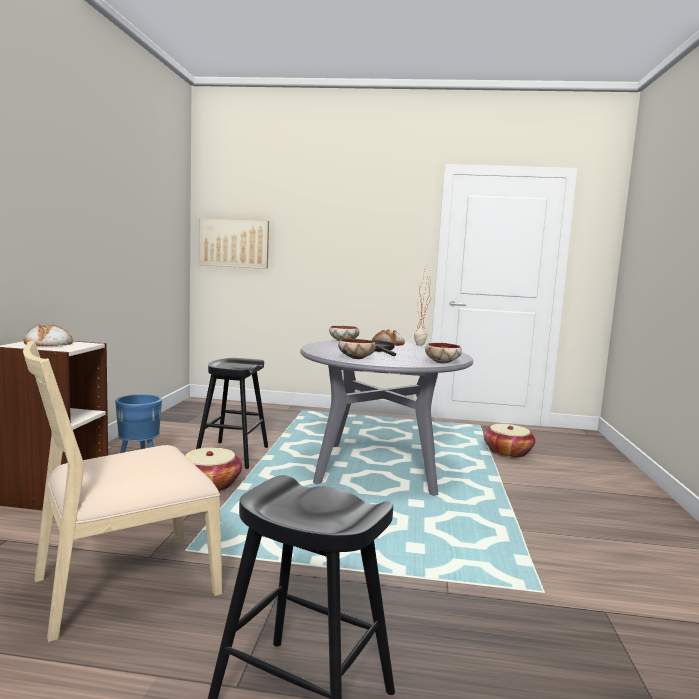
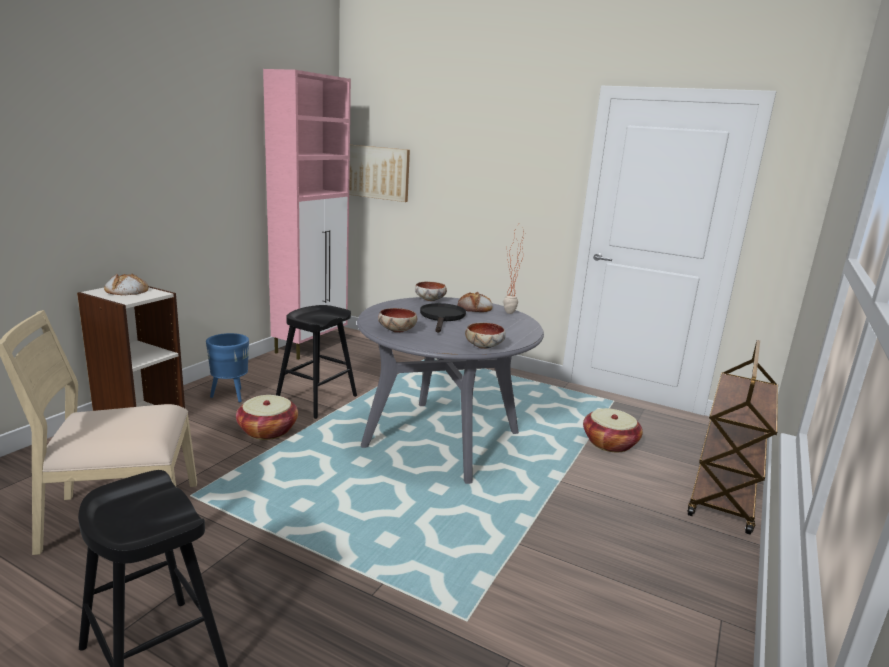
camera: 20 degrees right, 10 degrees up
(181, 414) = (311, 346): none -> pink cabinet
(616, 472) = (724, 494): none -> brown cart

